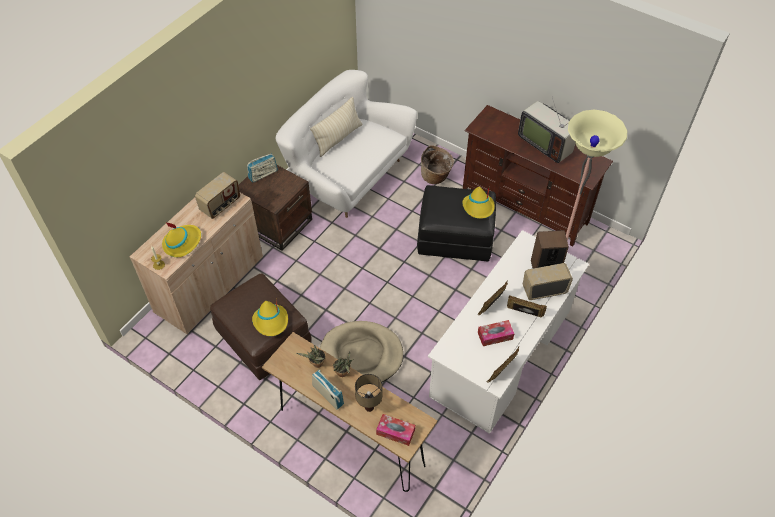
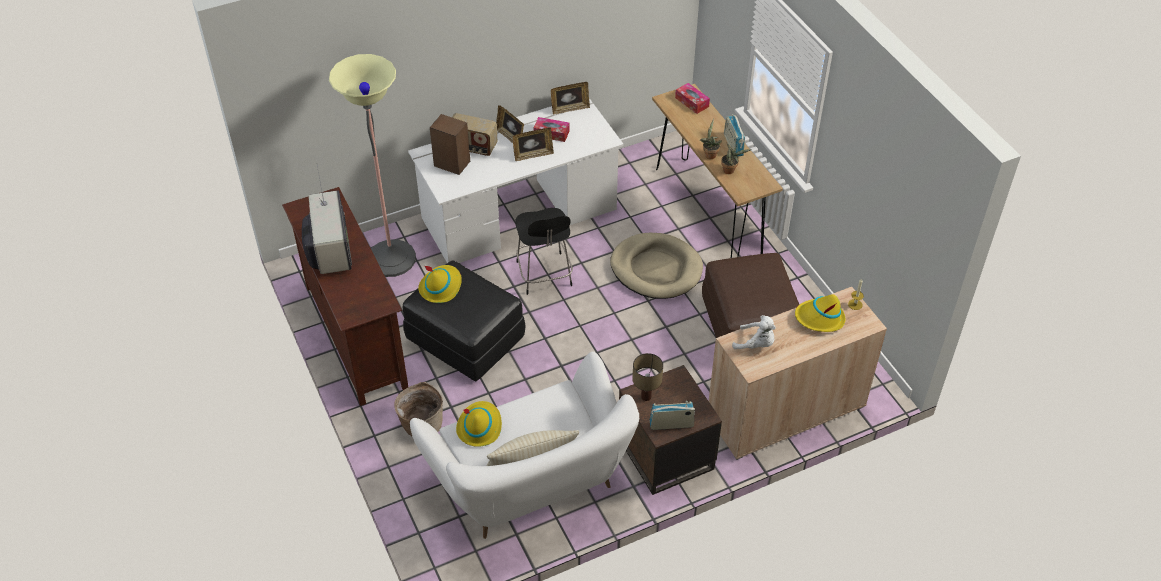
camera: 150 degrees left, 5 degrees down
(221, 205) = (756, 344): radio -> white plush toy
(271, 322) = (745, 269): yellow hat -> yellow hat (479, 426)
(369, 407) = (702, 124): table lamp -> table lamp (645, 397)
(440, 309) = (544, 275): none -> black chair

